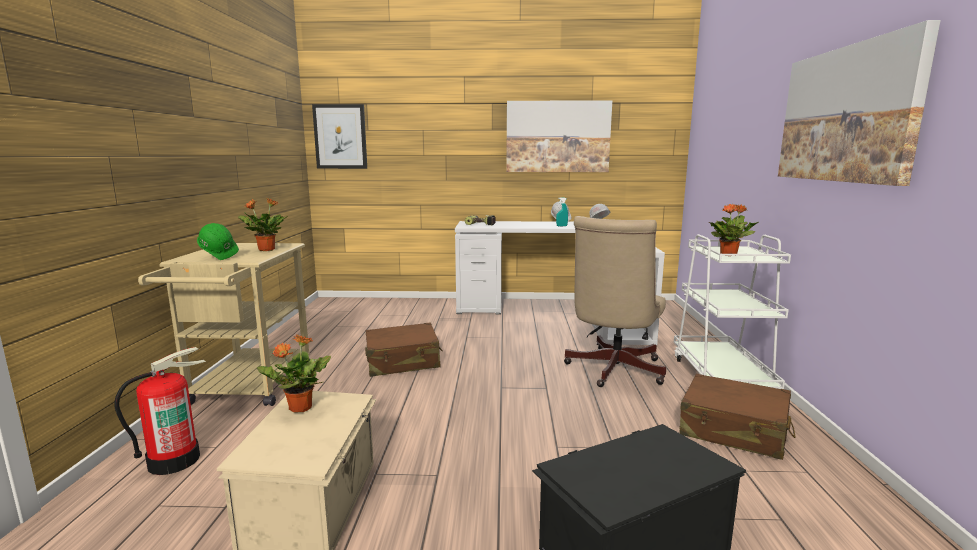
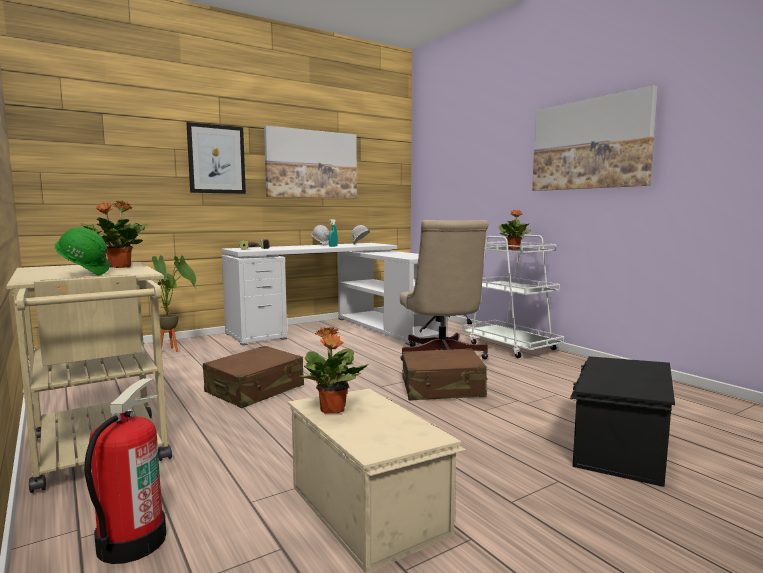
camera: 35 degrees left, 5 degrees down
(340, 136) = (66, 150): picture -> picture (216, 159)
(404, 308) = (175, 350): none -> potted plant
(733, 430) = (564, 373): brown suitcase -> brown suitcase (442, 388)

